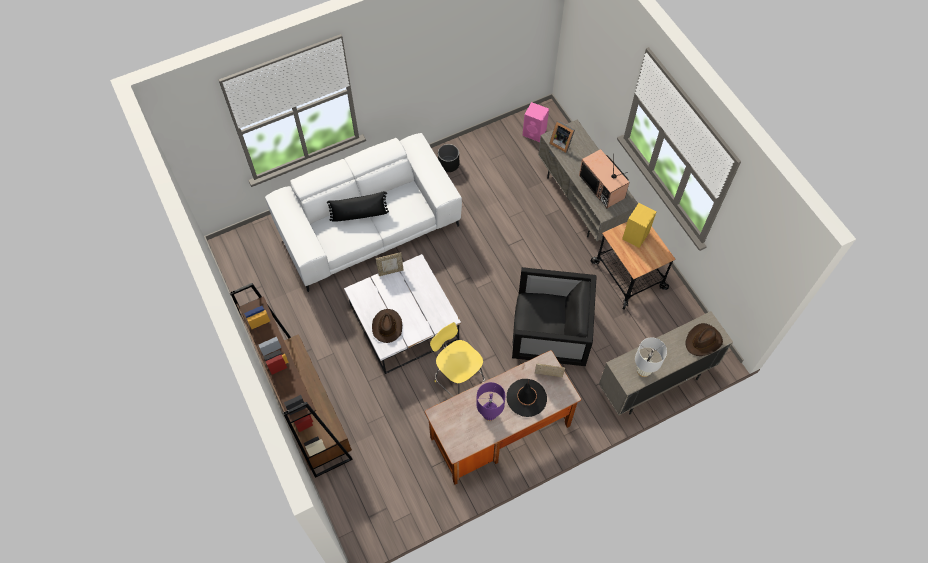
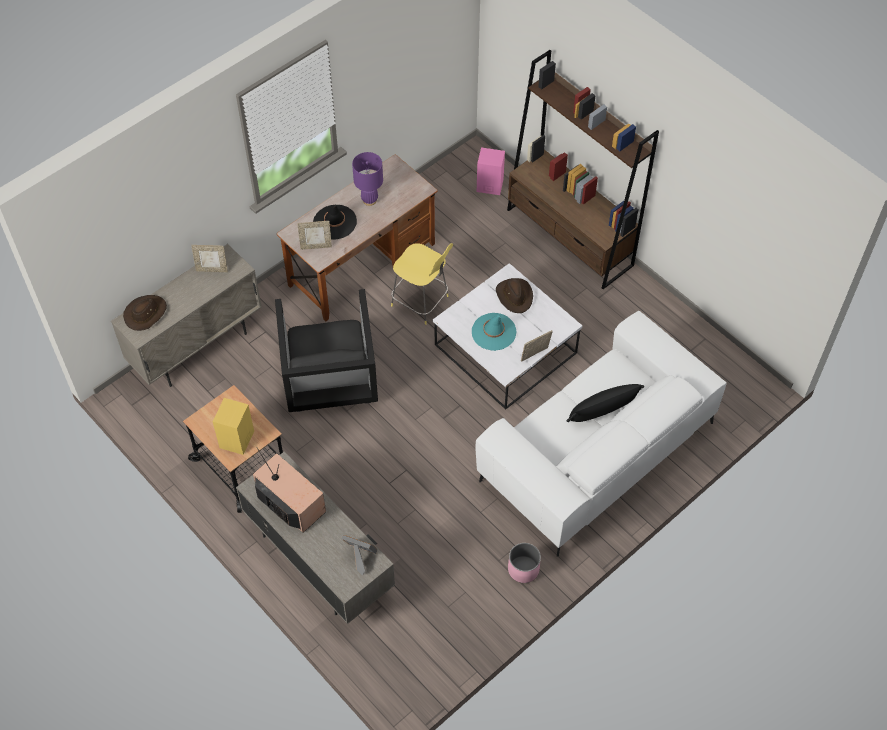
camera: 165 degrees right, 5 degrees down
(415, 299) = (493, 332): none -> turquoise hat
(448, 164) = (523, 569): black planter -> pink planter
(535, 133) = (411, 654): pink speaker -> pink speaker (489, 185)
(549, 333) = (329, 375): black armchair -> black armchair turned 90 degrees counterclockwise
(643, 371) = (212, 269): white table lamp -> picture frame

